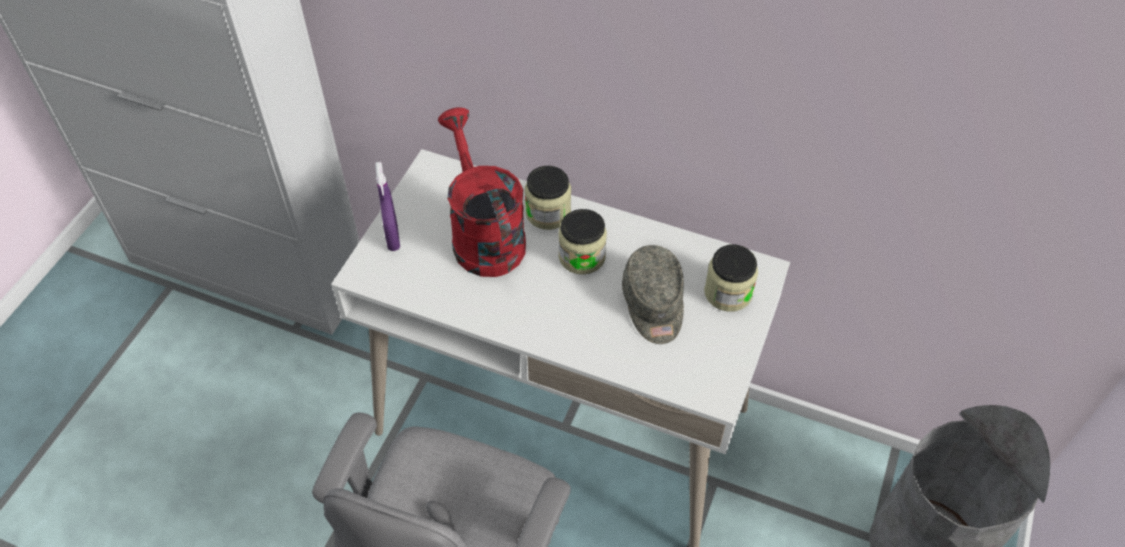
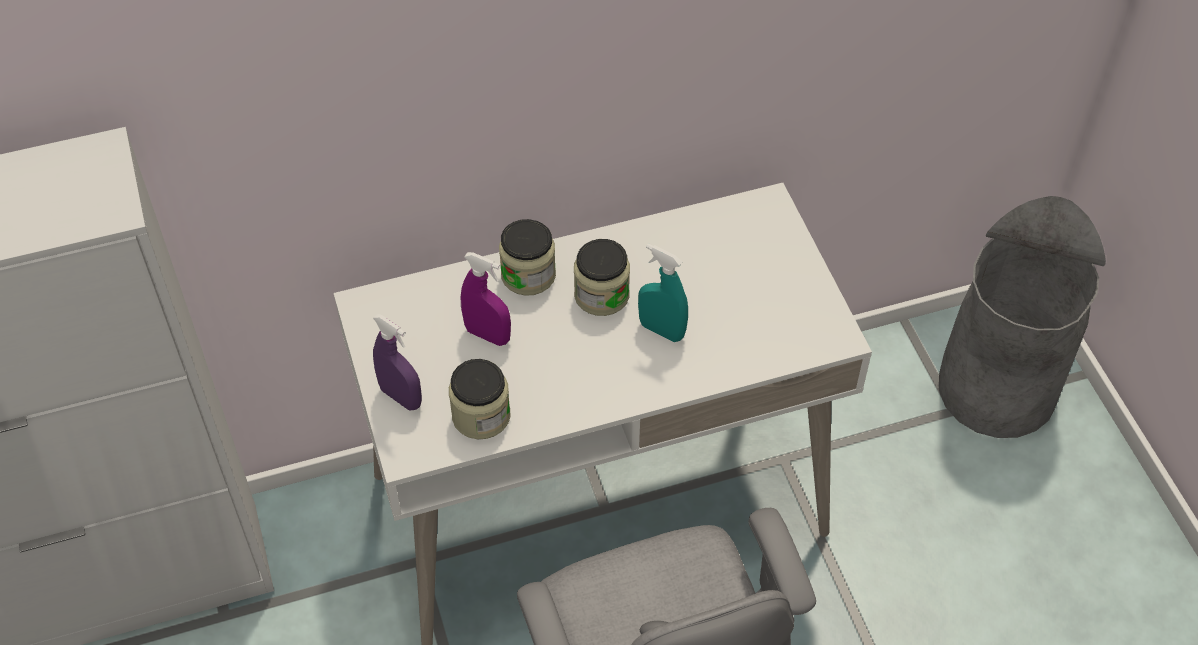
camera: 40 degrees left, 0 degrees up
(483, 234) = (488, 335): red watering can -> purple spray bottle
(597, 306) = (661, 330): none -> turquoise spray bottle
(654, 305) = (709, 296): grey cap -> none
(728, 293) = (759, 243): jar -> jar (481, 416)

